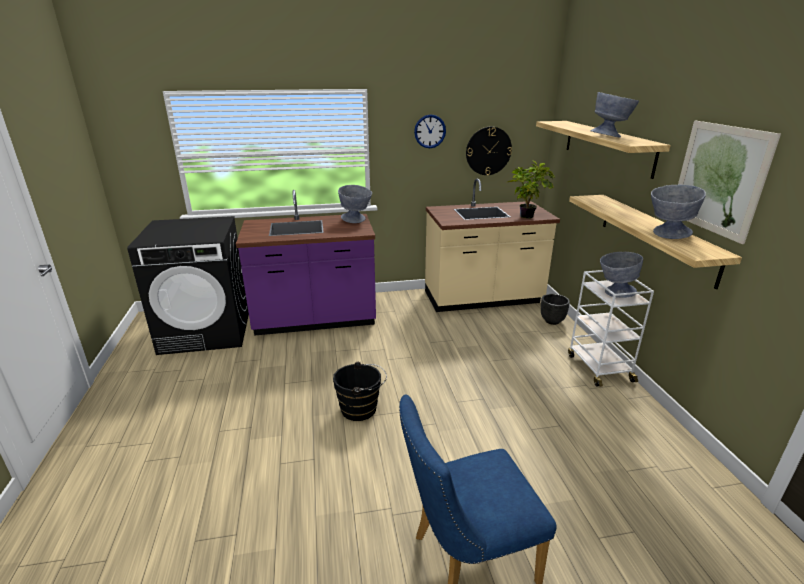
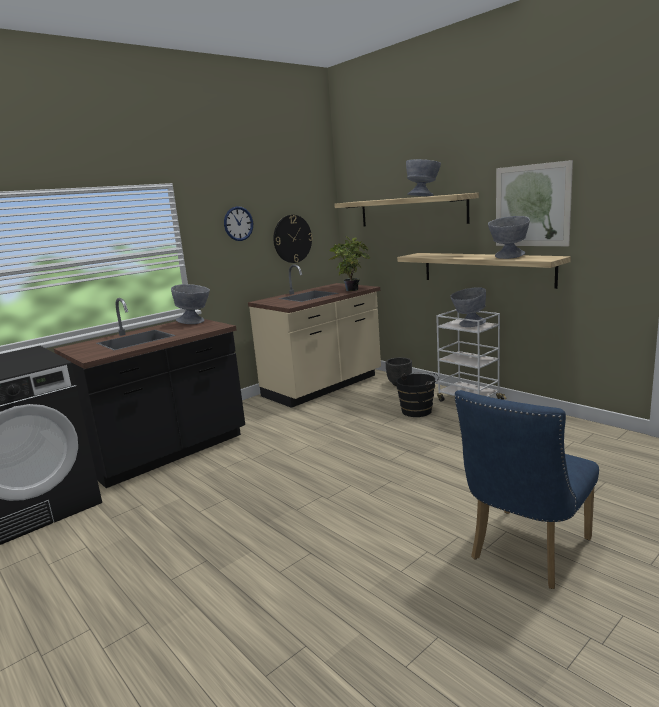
camera: 30 degrees left, 10 degrees down
(315, 320) = (168, 452): purple counter -> black counter
(361, 409) = (310, 498): black bucket -> black bucket (419, 410)

